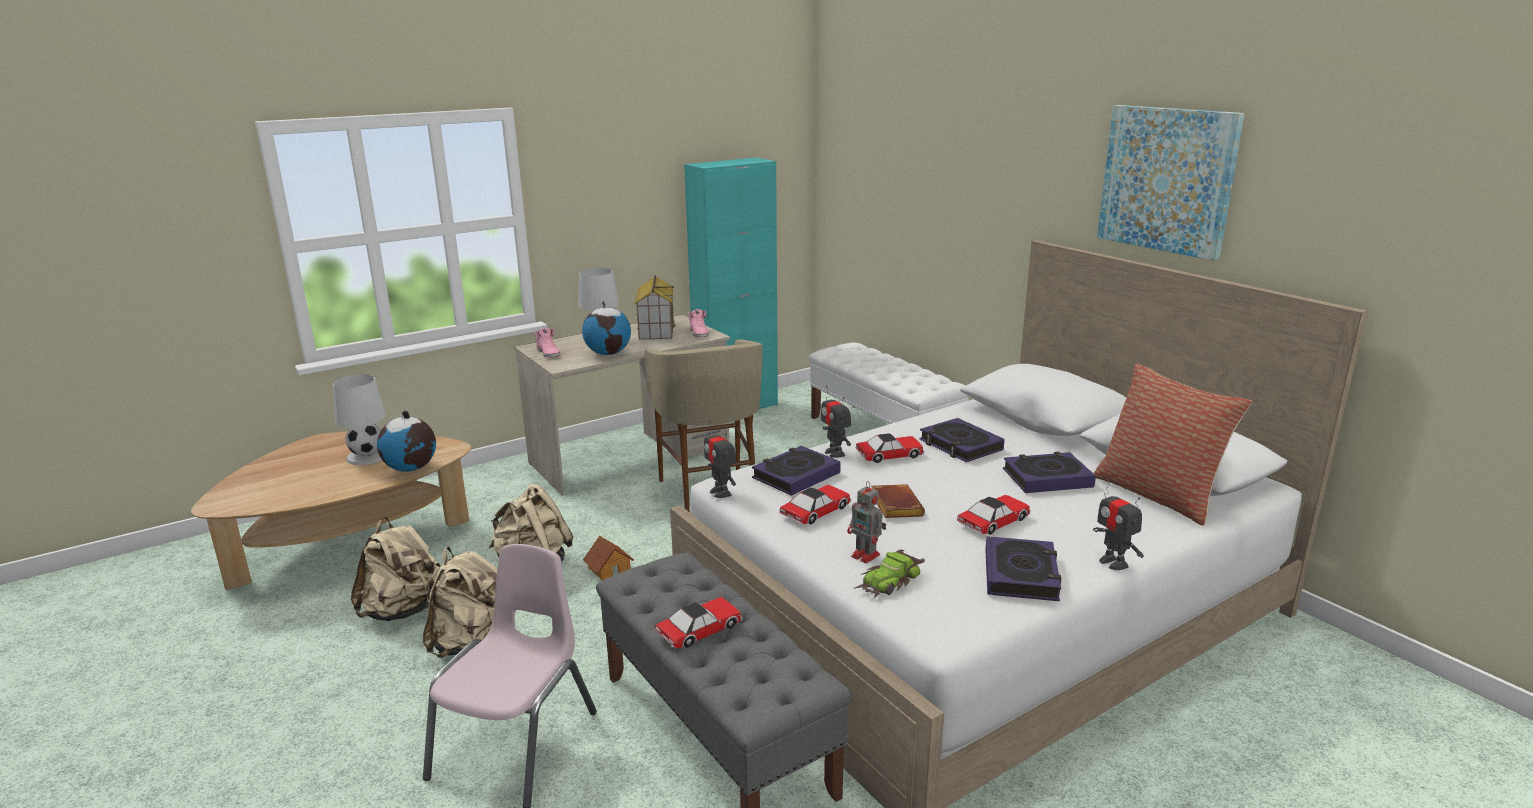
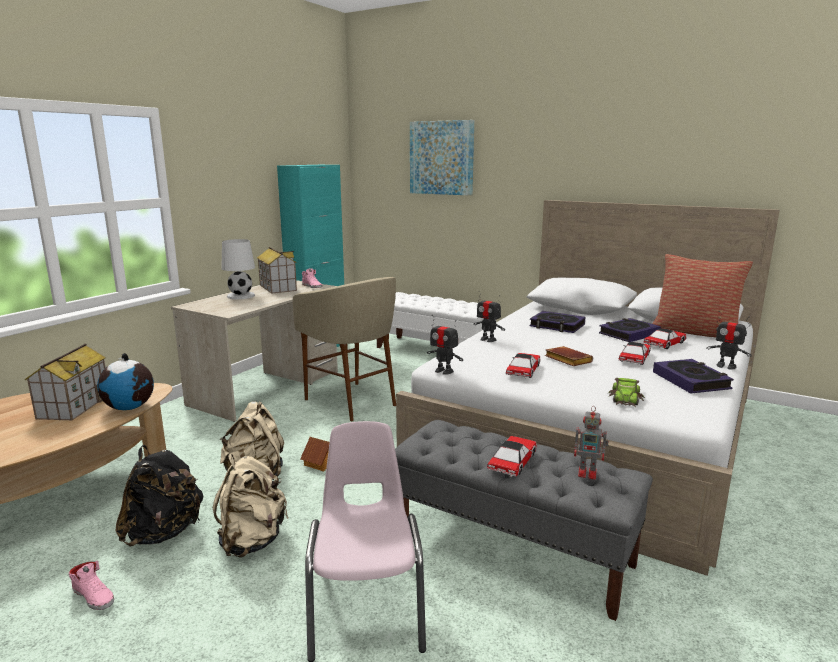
camera: 25 degrees left, 5 degrees down
(367, 456) = (74, 406): white table lamp -> toy house
(404, 611) = (164, 533): beige backpack -> black backpack
(548, 353) = (207, 307): pink shoe -> pink shoe (94, 596)
(608, 353) = (258, 302): globe -> none
(796, 476) = (481, 354): book -> none
(867, 556) = (591, 388): toy robot -> toy robot (588, 473)
(890, 455) = (523, 336): toy car -> toy car (665, 344)
(1167, 180) = (638, 150): picture -> picture (441, 158)

